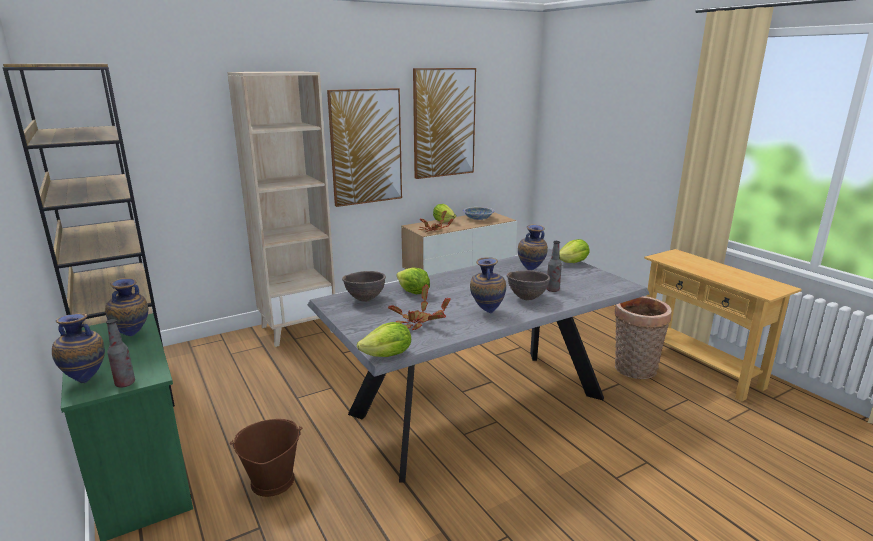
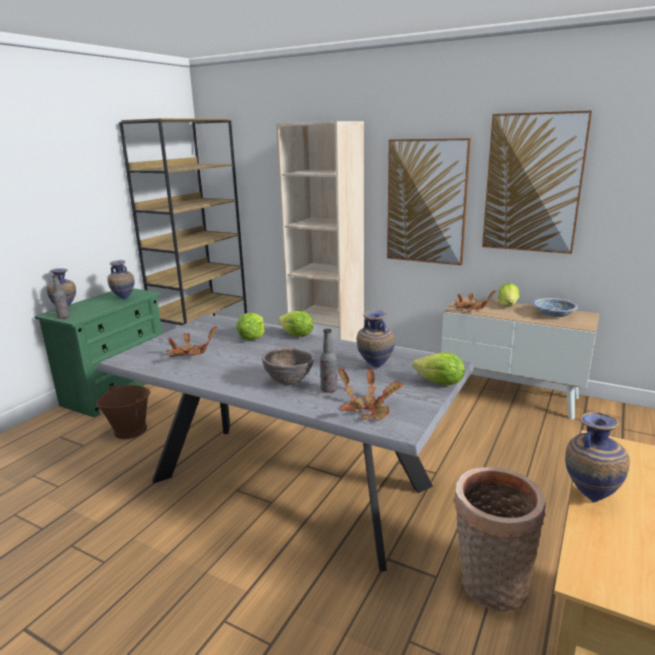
camera: 60 degrees right, 0 degrees up
(365, 299) = (220, 328): brown bowl -> none
(388, 355) = (118, 361): lettuce -> lettuce (296, 335)
(486, 312) = (234, 373): vase -> vase (589, 497)
(592, 287) = (367, 409): none -> potted plant

